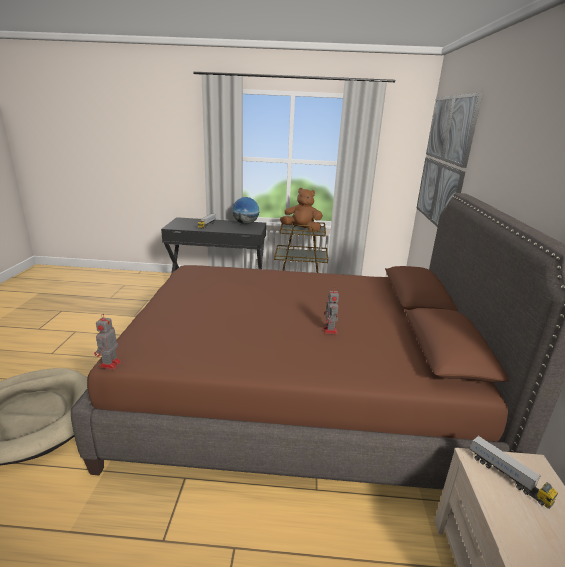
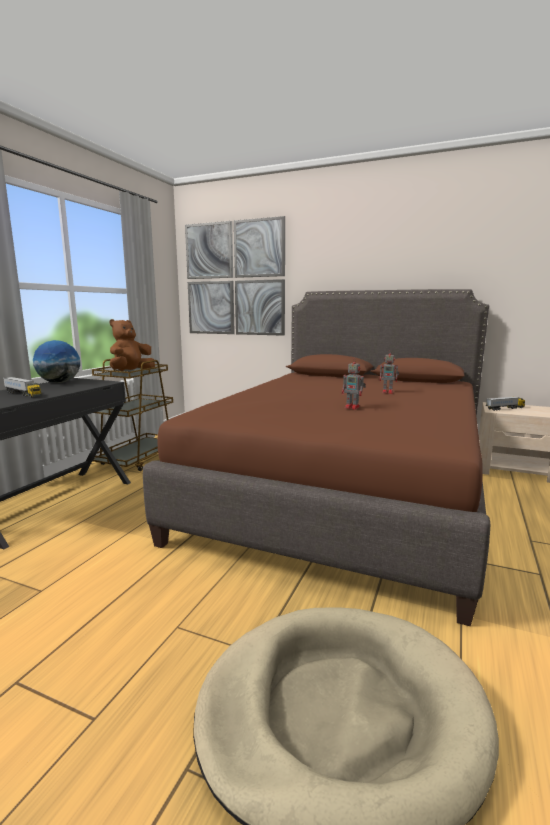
camera: 70 degrees left, 10 degrees down
(109, 365) = (468, 448): toy robot -> toy robot (353, 407)

